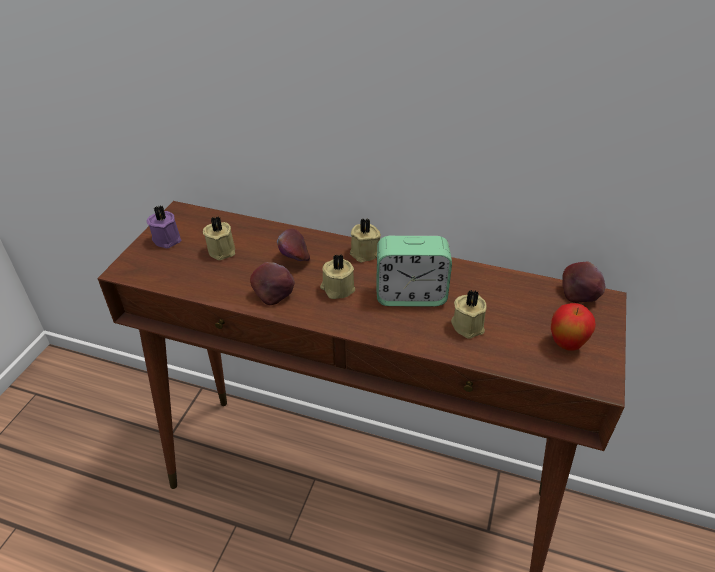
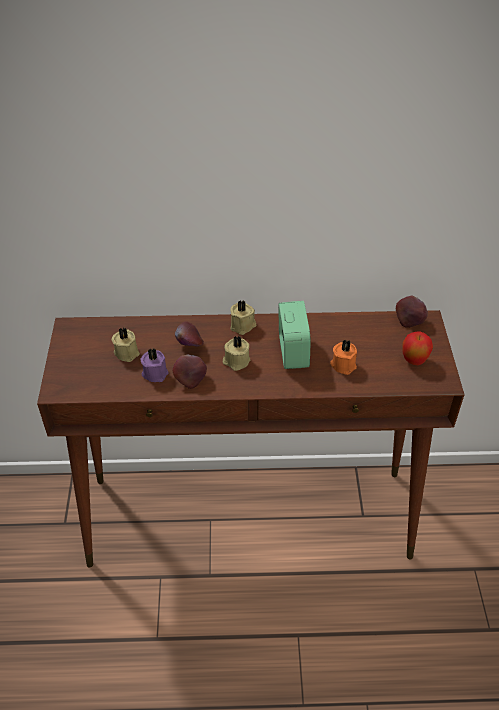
camera: 20 degrees left, 5 degrees up
(167, 238) = (74, 354): purple candle -> purple candle (155, 372)
(410, 295) = (292, 352): alarm clock -> alarm clock turned 75 degrees counterclockwise
(468, 325) = (343, 364): beige candle -> orange candle

